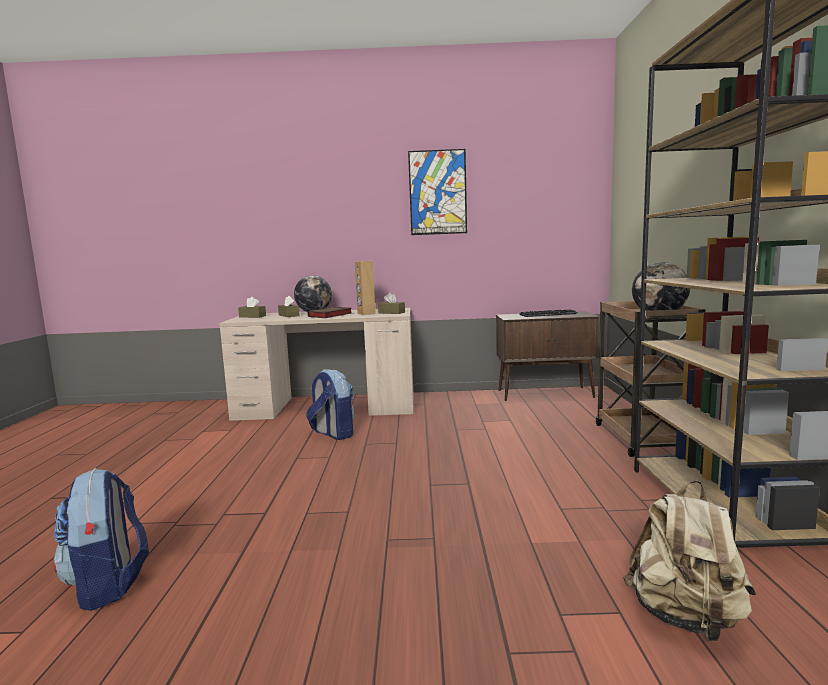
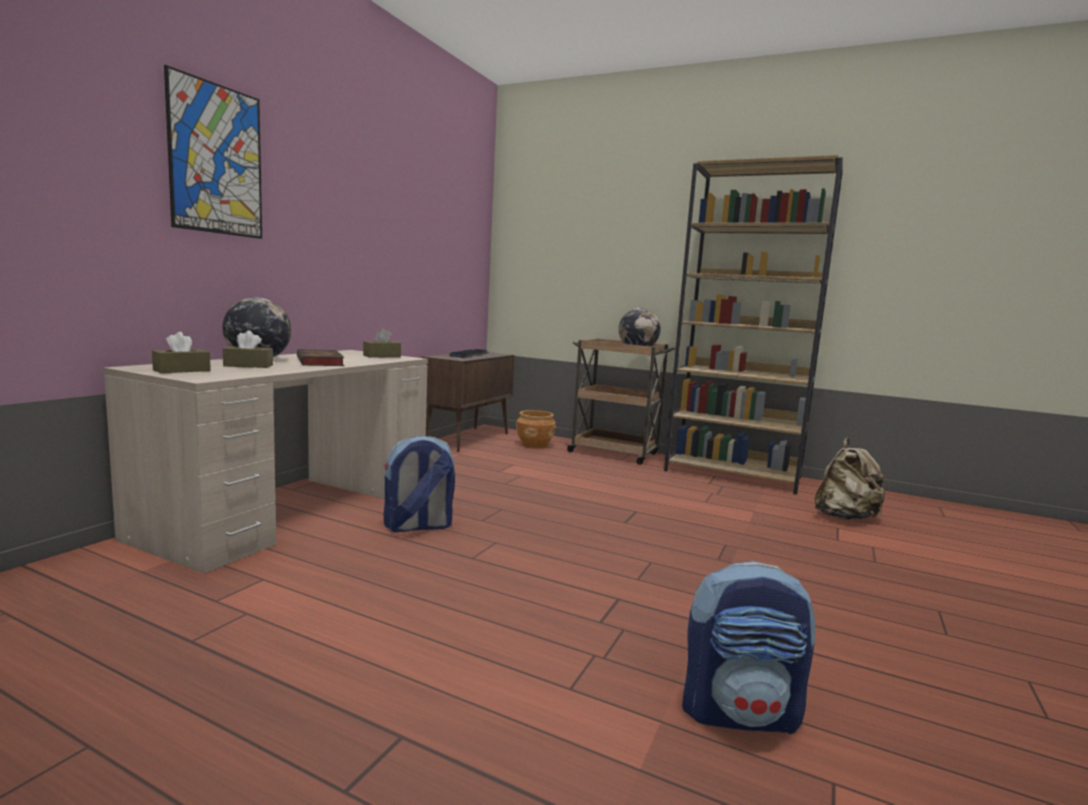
camera: 65 degrees left, 0 degrees up
(366, 313) = (356, 358): brown speaker -> none
(437, 192) = (377, 199): picture -> picture (216, 160)
(586, 411) = (535, 445): none -> brown planter

